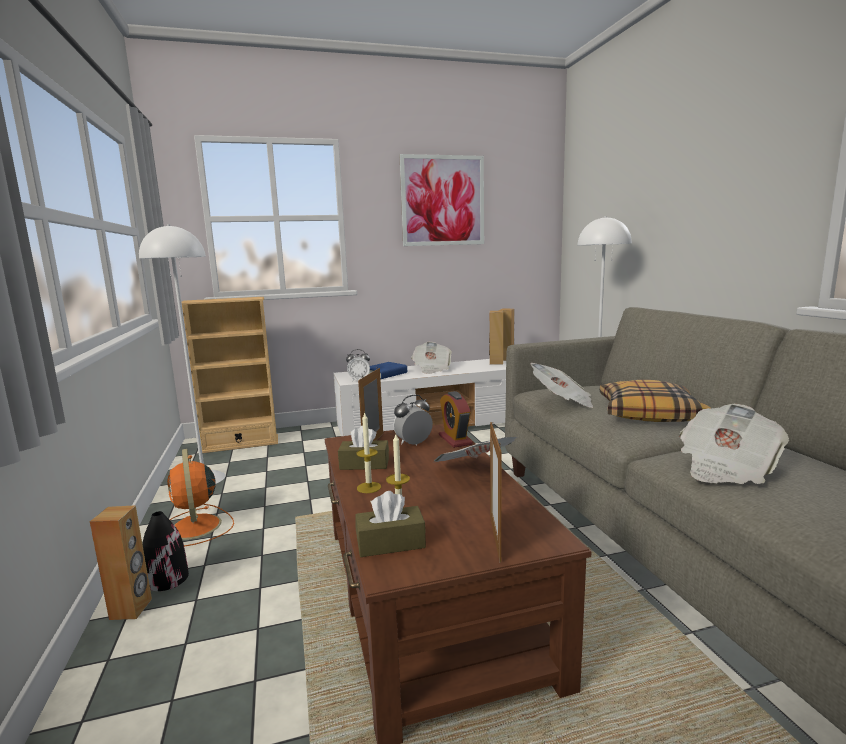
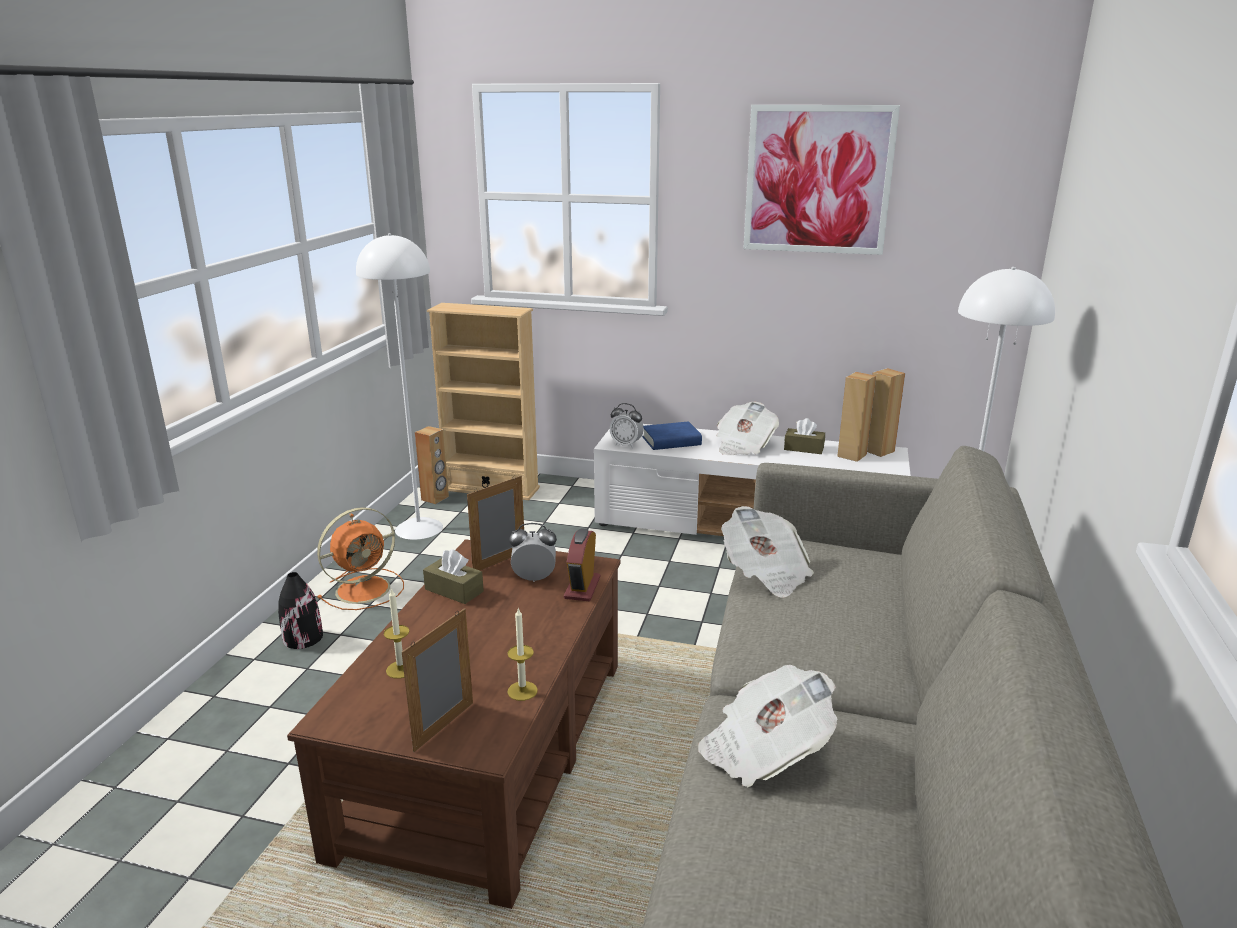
camera: 30 degrees right, 10 degrees up
(131, 609) = (258, 656): brown speaker -> brown speaker (435, 498)
(195, 528) = (365, 589): orange fan -> orange fan turned 135 degrees counterclockwise
(369, 487) = (421, 622): candle -> candle (522, 691)
(390, 543) = (361, 693): brown tissue box -> brown tissue box (804, 448)
(473, 471) = (537, 640): newspaper -> none
(649, 413) = (843, 633): pillow -> none

